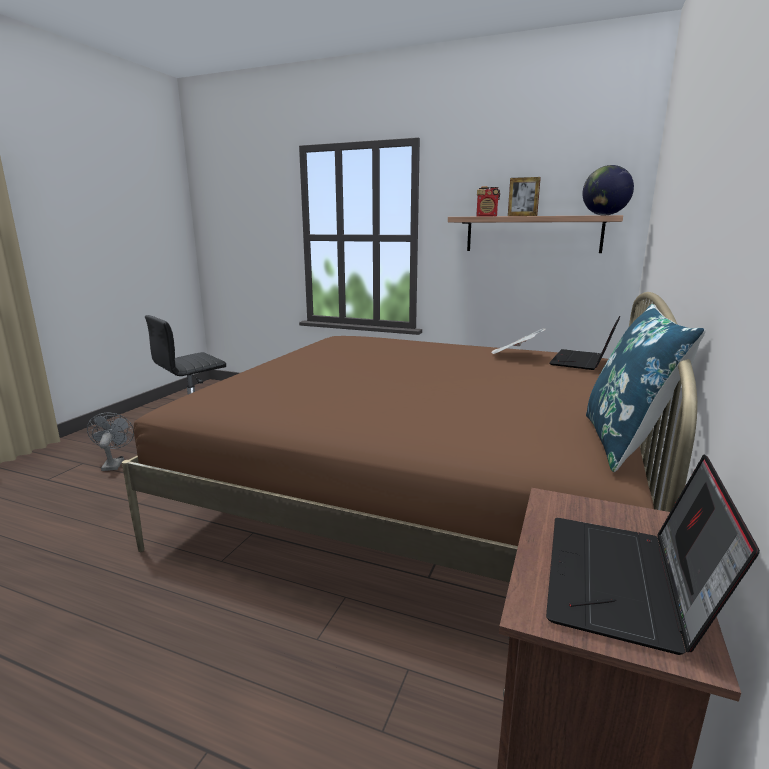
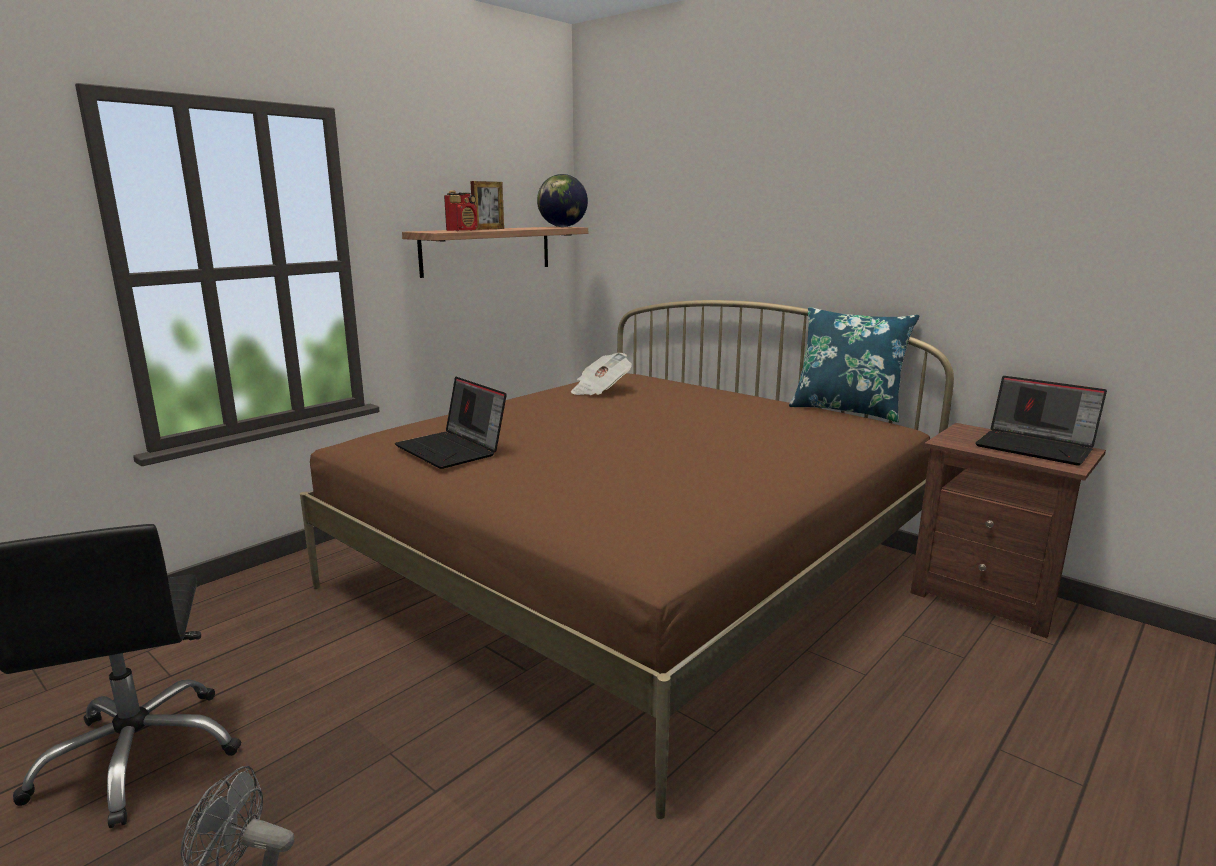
camera: 70 degrees left, 0 degrees up
(583, 361) = (645, 378): laptop -> laptop (453, 450)

